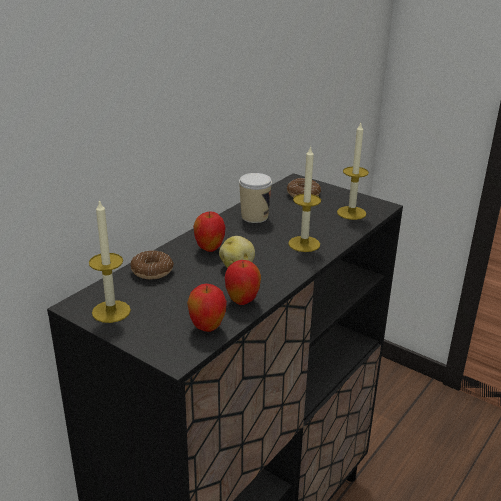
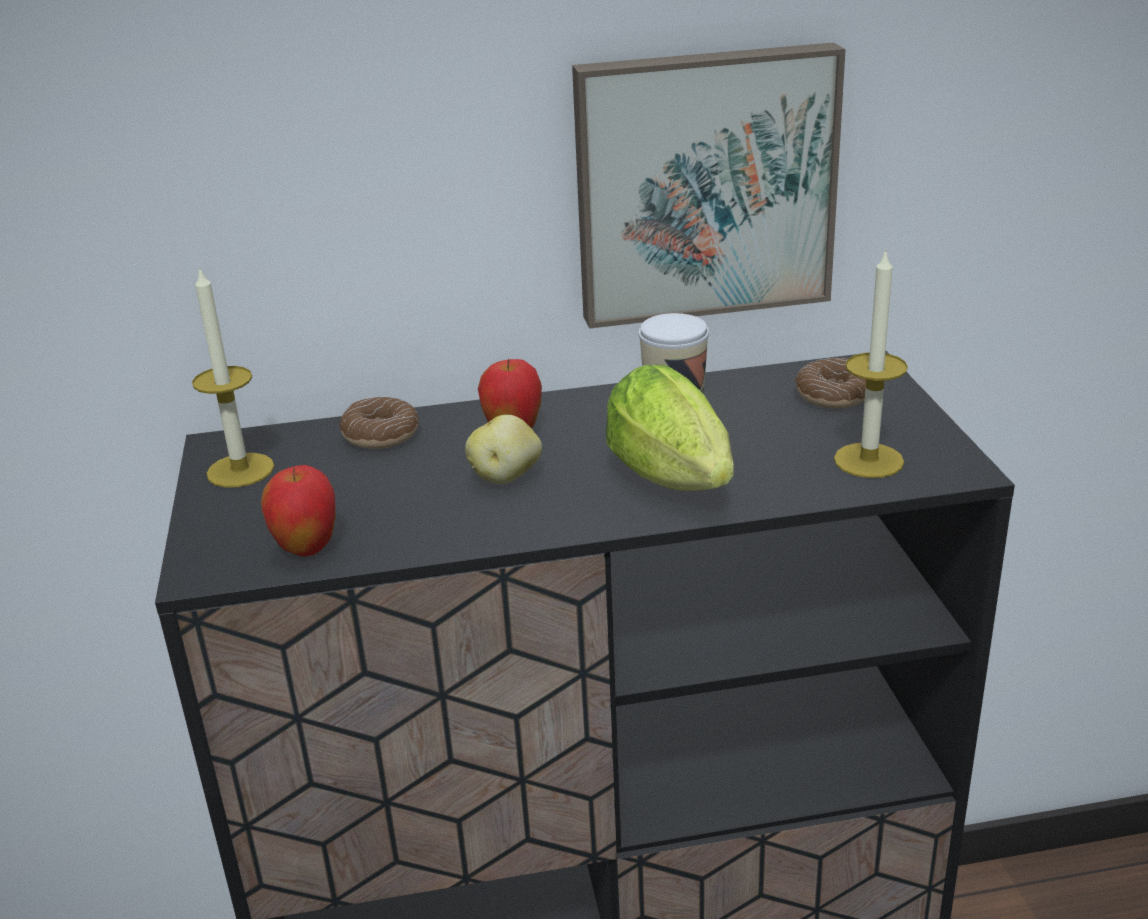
camera: 45 degrees right, 0 degrees up
(236, 112) = (703, 184): none -> picture
(242, 301) = (418, 533): apple -> none
(304, 244) = (676, 483): candle -> lettuce

